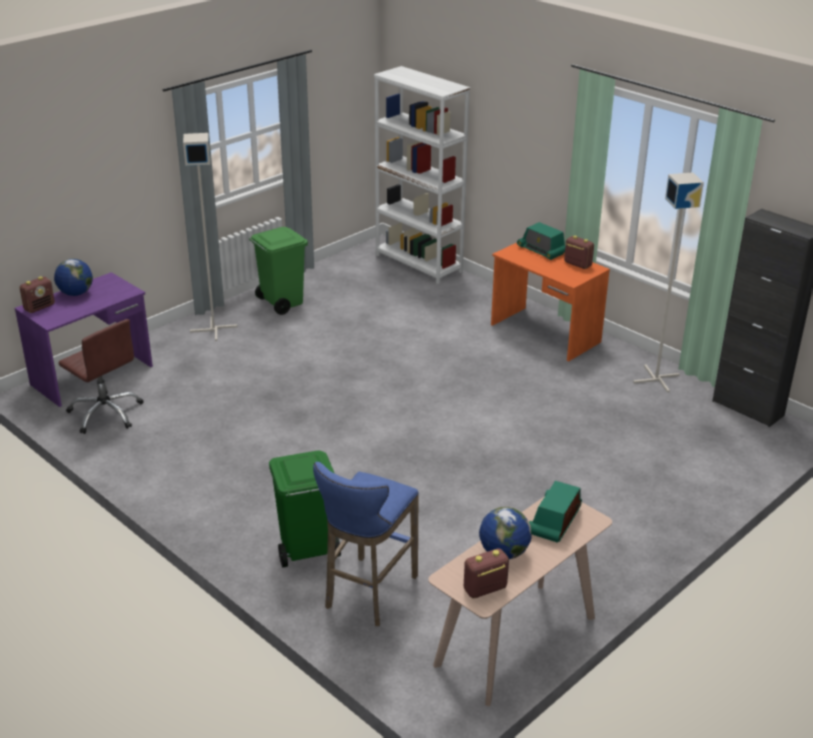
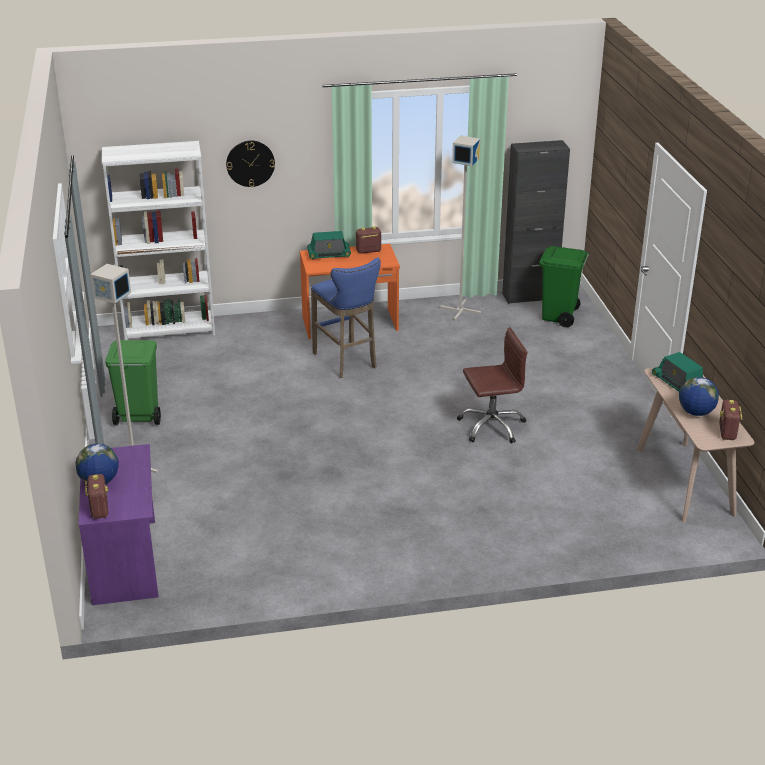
camera: 55 degrees left, 0 degrees up
(106, 413) = (204, 572): brown office chair -> brown office chair (491, 426)
(306, 550) = (513, 530): green trash can -> green trash can (559, 317)
(368, 594) = (588, 521): blue stool -> blue stool (347, 362)
(510, 128) = (250, 163): none -> wall clock

